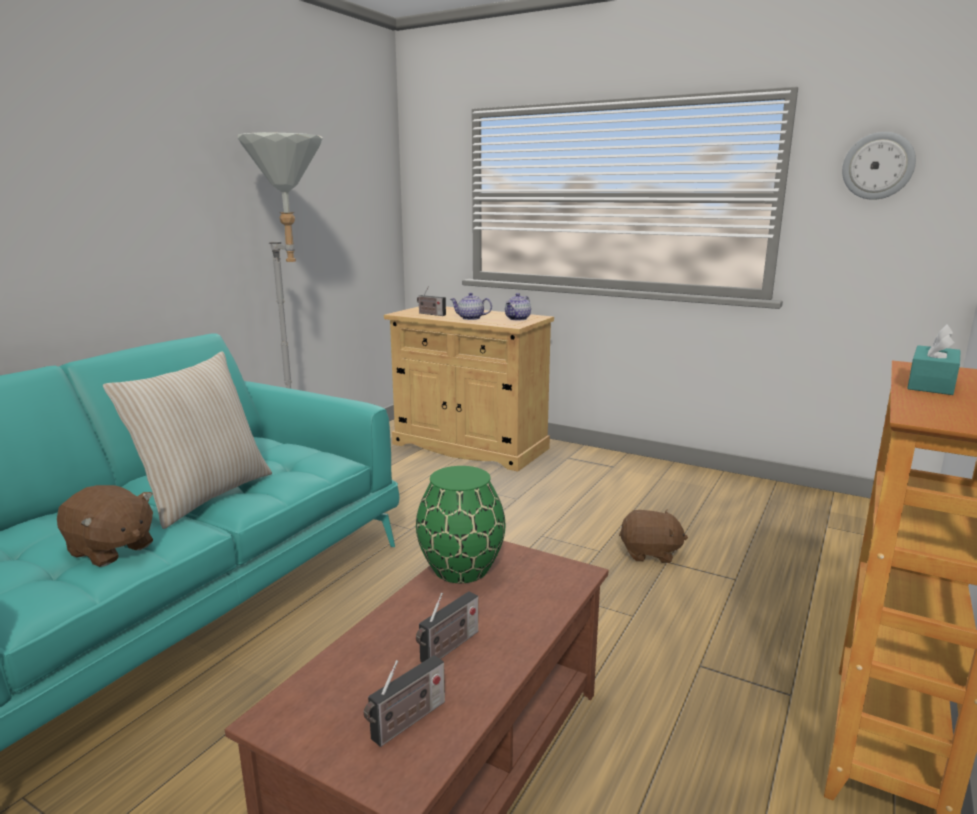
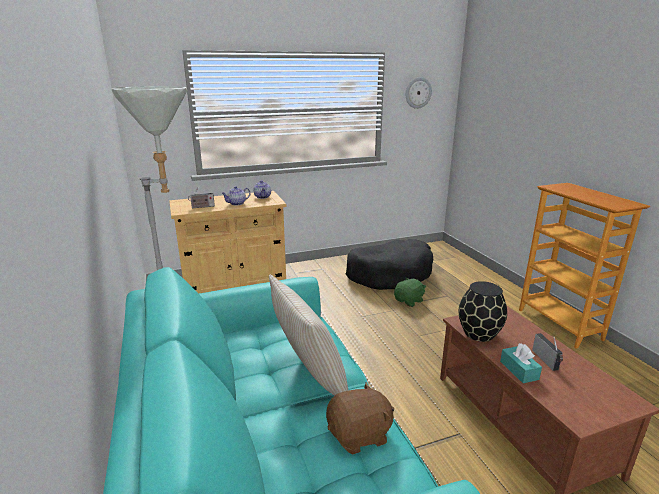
camera: 50 degrees left, 5 degrees up
(406, 723) = (596, 389): radio -> none
(462, 569) = (479, 333): green vase -> black vase
(650, 553) = (409, 301): brown plush toy -> green plush toy
(699, 511) = (390, 274): none -> black dog bed
(931, 384) = (574, 193): turquoise tissue box -> turquoise tissue box (519, 370)

